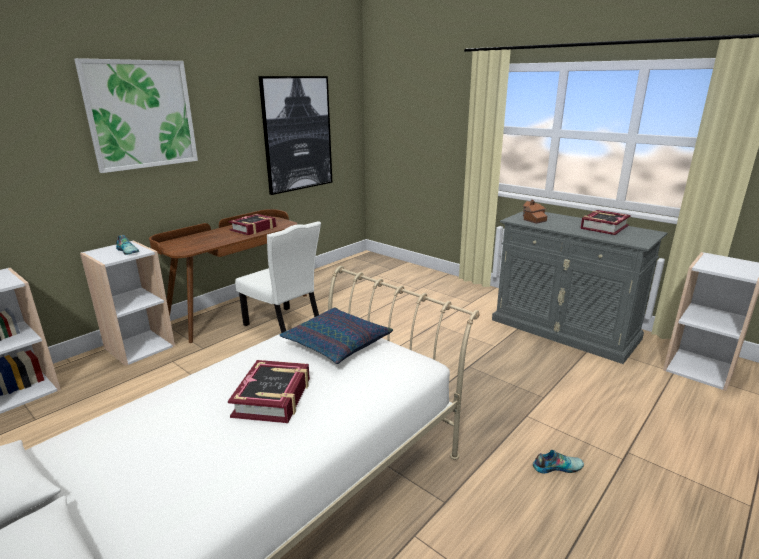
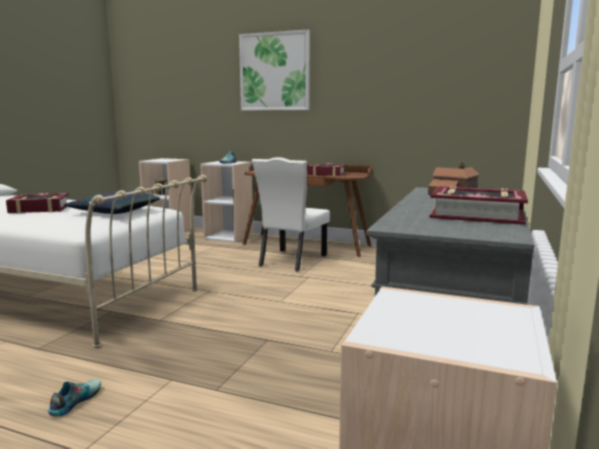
camera: 70 degrees right, 10 degrees down
(297, 134) = (422, 95): picture -> none
(556, 466) = (75, 401): shoe -> shoe turned 135 degrees counterclockwise

